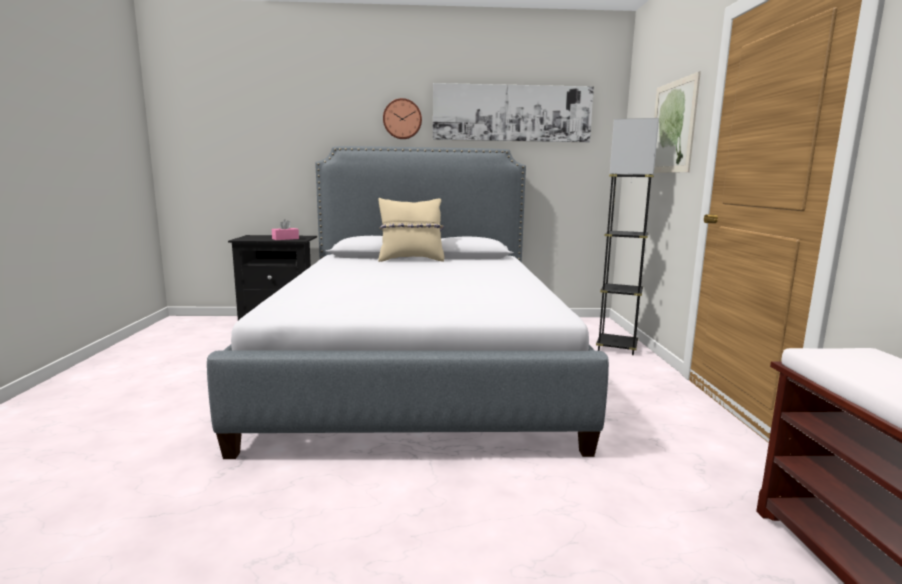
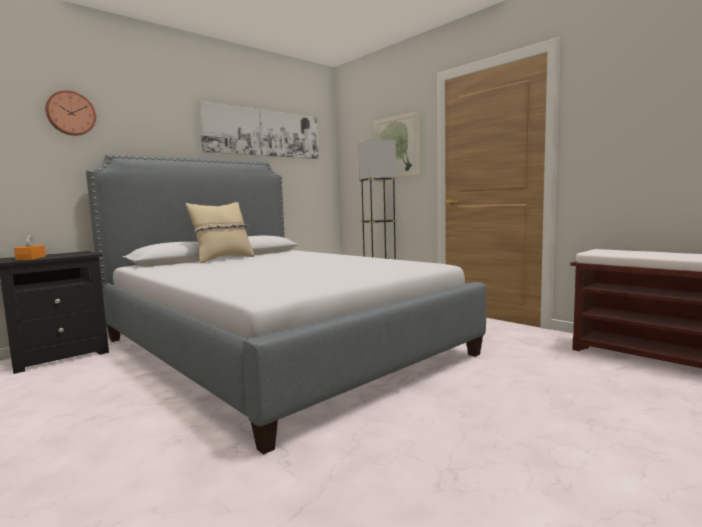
camera: 40 degrees left, 5 degrees down
(259, 238) = (31, 258): none -> orange tissue box
(285, 239) = (67, 255): pink tissue box -> none
(402, 119) = (172, 131): wall clock -> wall clock (70, 113)

